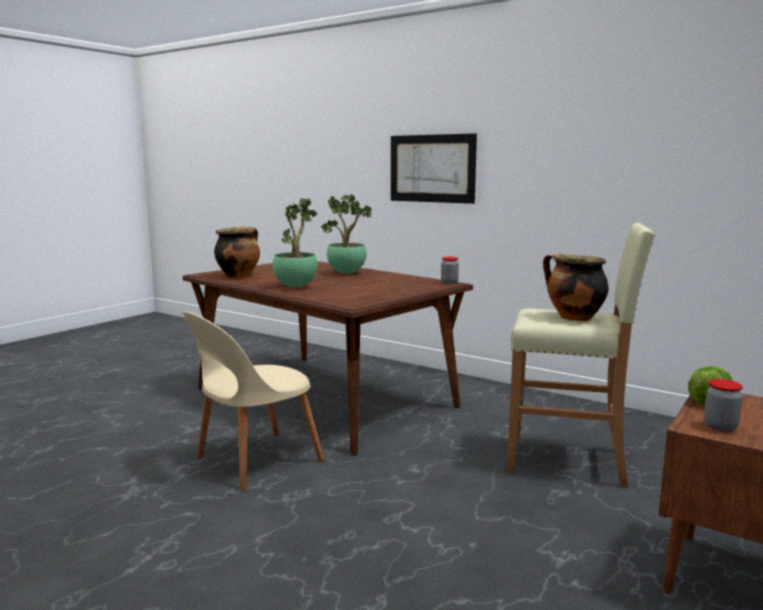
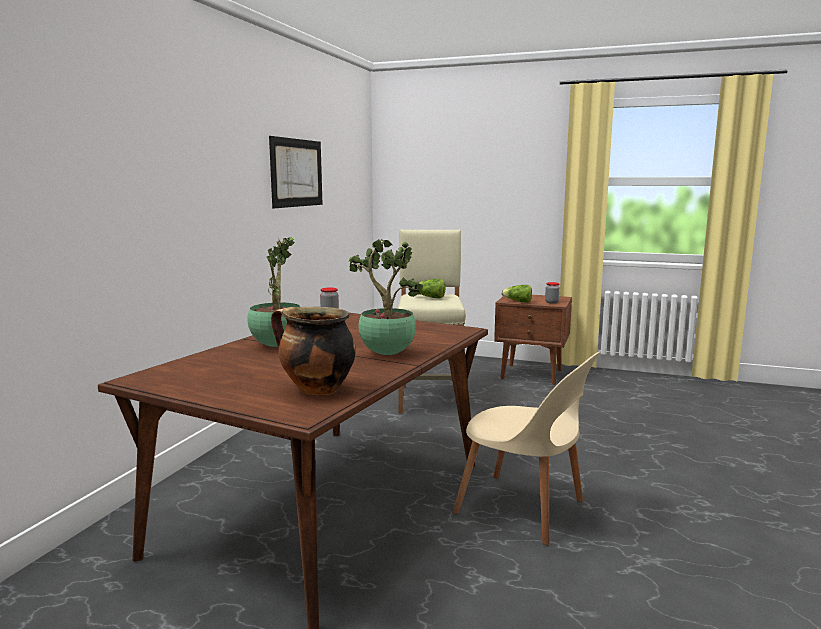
camera: 105 degrees left, 0 degrees up
(432, 168) = (177, 199): picture -> picture (297, 173)
(573, 318) = (430, 298): cooking pot -> lettuce

